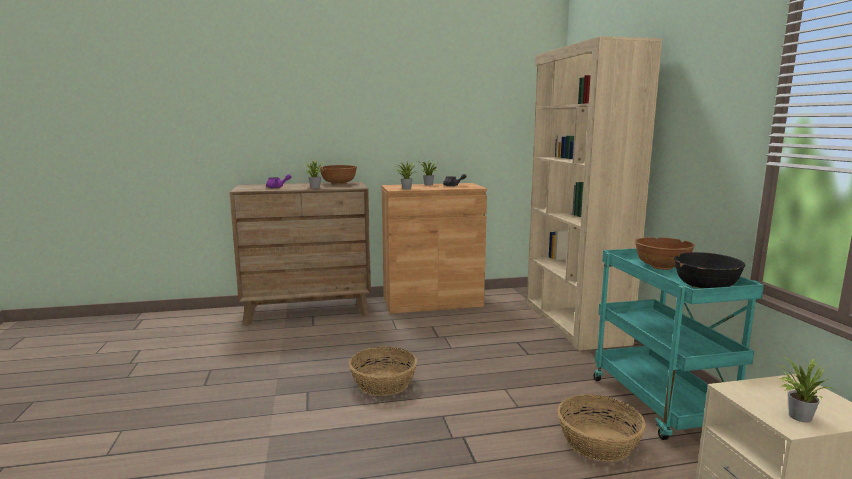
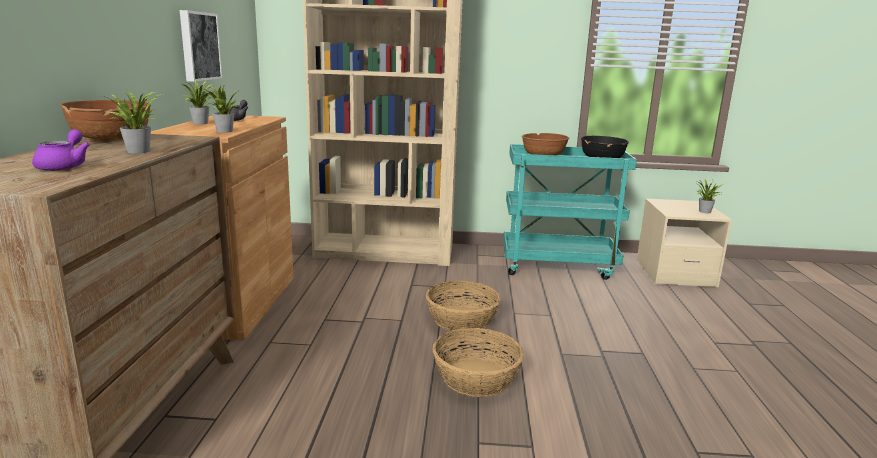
camera: 75 degrees left, 5 degrees up
(463, 139) = (198, 46): none -> picture
(598, 442) = (610, 300): basket -> basket (462, 320)

